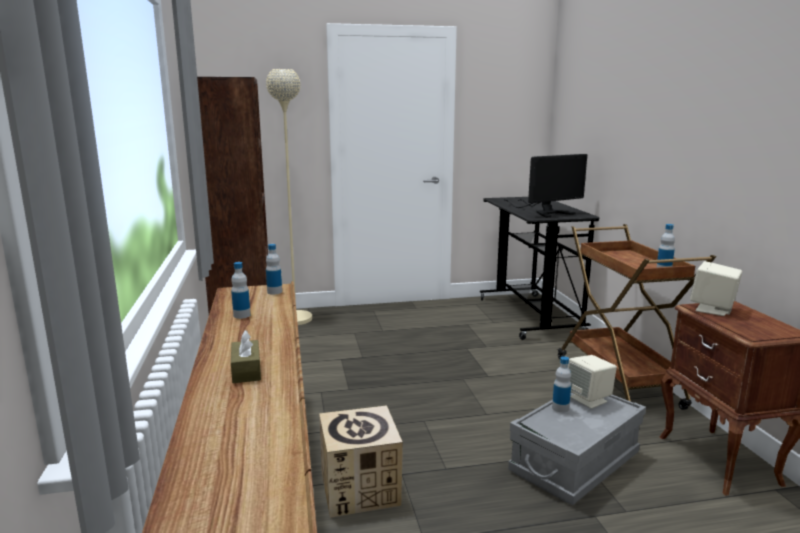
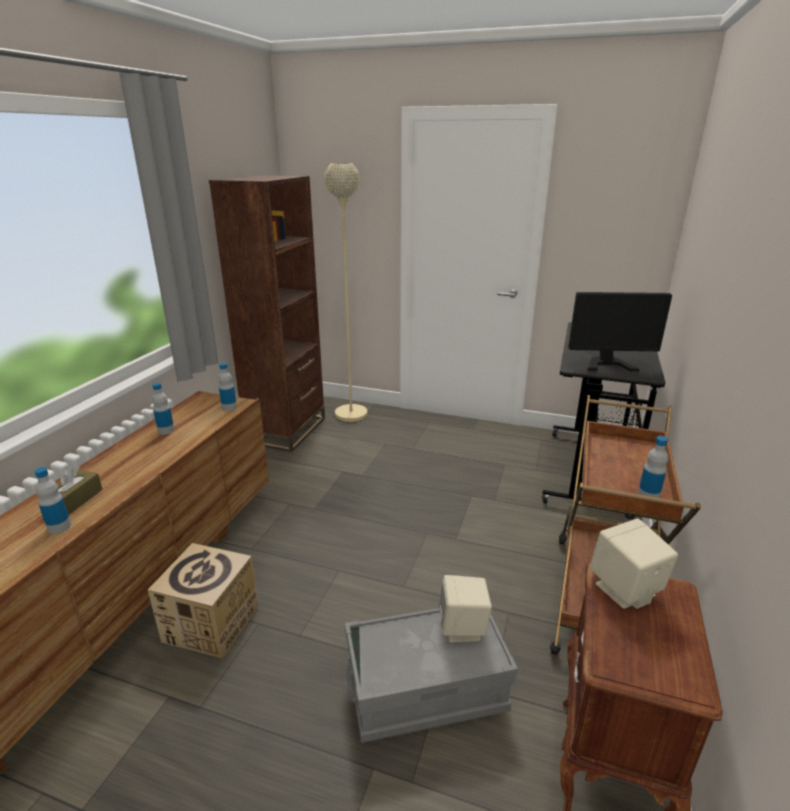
camera: 30 degrees right, 10 degrees up
(560, 408) = (417, 626): bottle -> bottle (59, 527)

